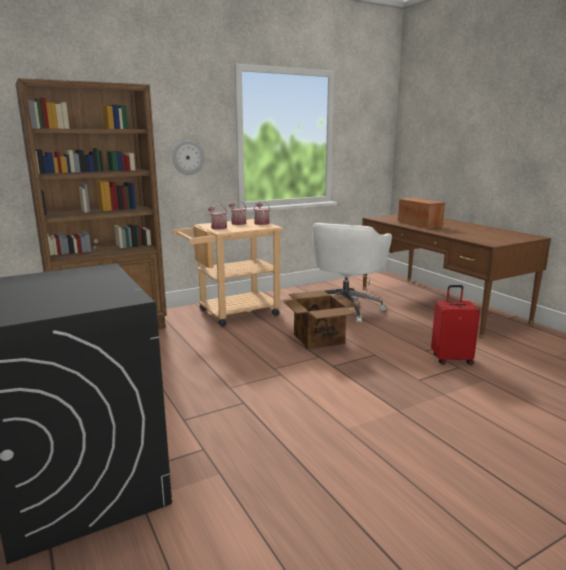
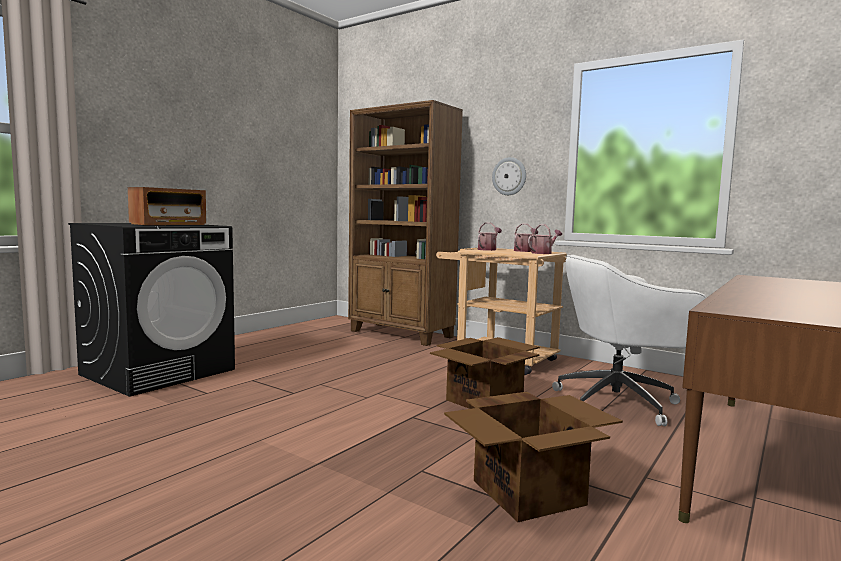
camera: 65 degrees right, 10 degrees down
(419, 224) = (778, 287): radio -> radio (169, 224)
(451, 359) = (530, 492): red suitcase -> cardboard box

